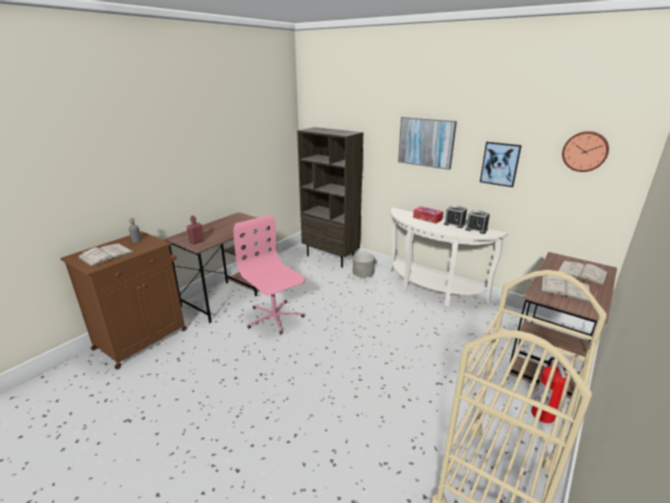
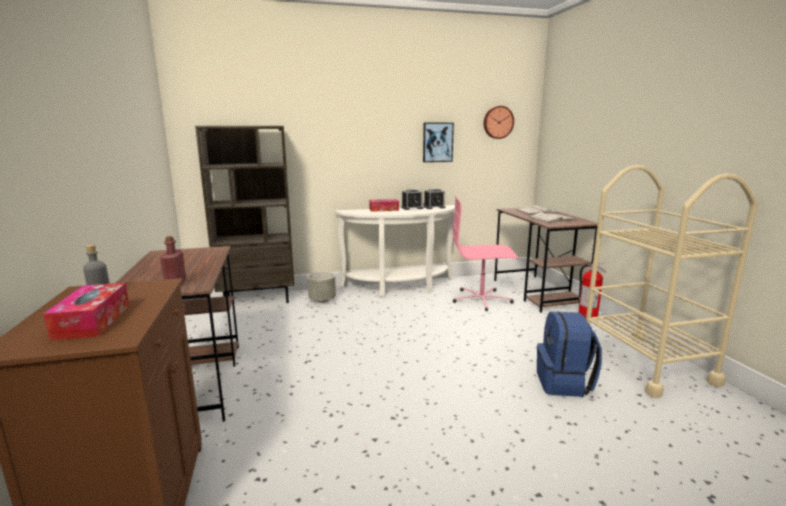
camera: 50 degrees left, 10 degrees down
(106, 255) = (93, 321): white book -> tissue box
(274, 318) = (303, 370): pink office chair -> pink office chair (481, 299)
(388, 439) = (564, 383): none -> blue backpack
(426, 142) = (363, 130): picture -> none

